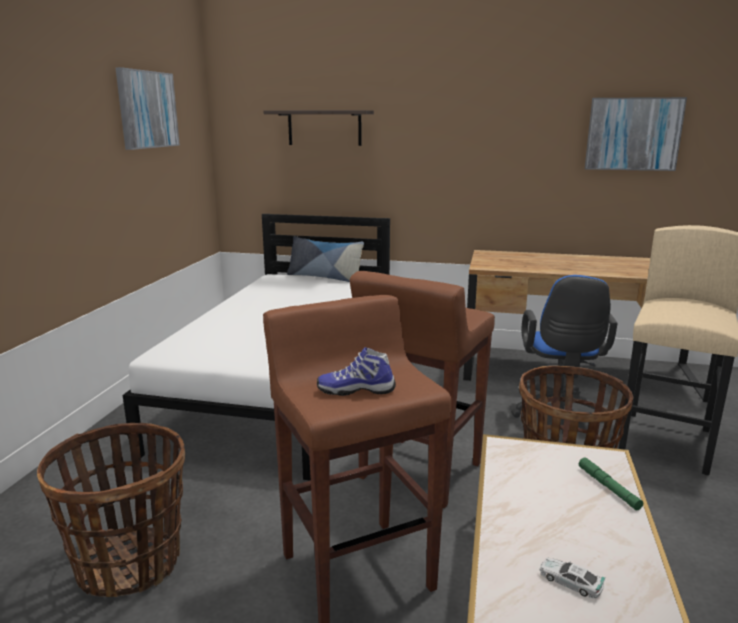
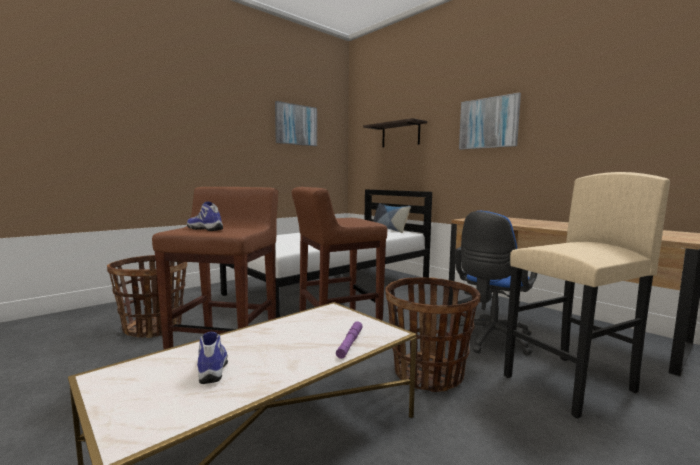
camera: 35 degrees right, 10 degrees down
(570, 581) = (213, 368): toy car -> shoe
(608, 487) = (350, 343): green flashlight -> purple flashlight
(633, 134) = (622, 115): picture -> picture (488, 123)

